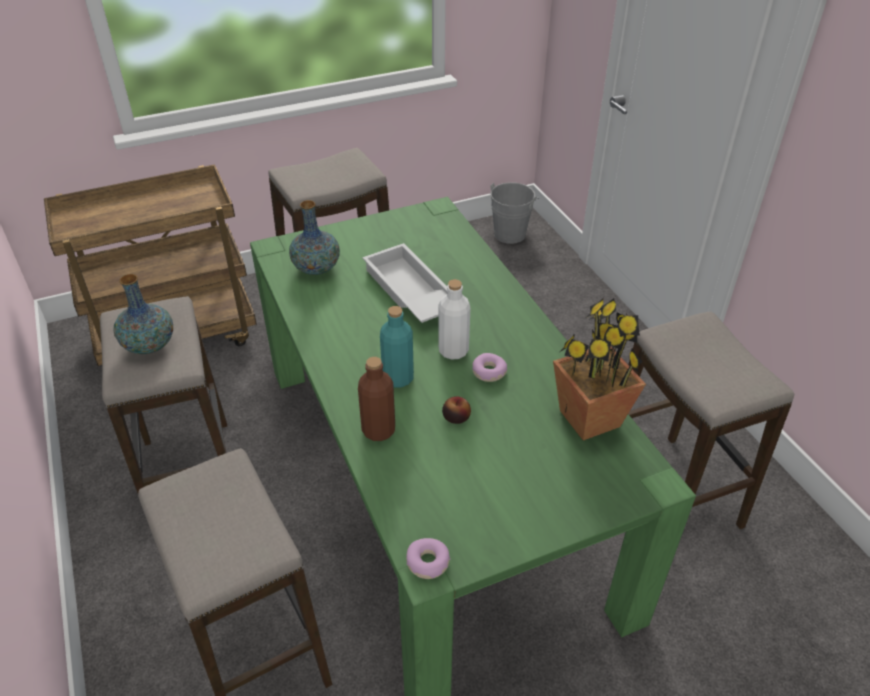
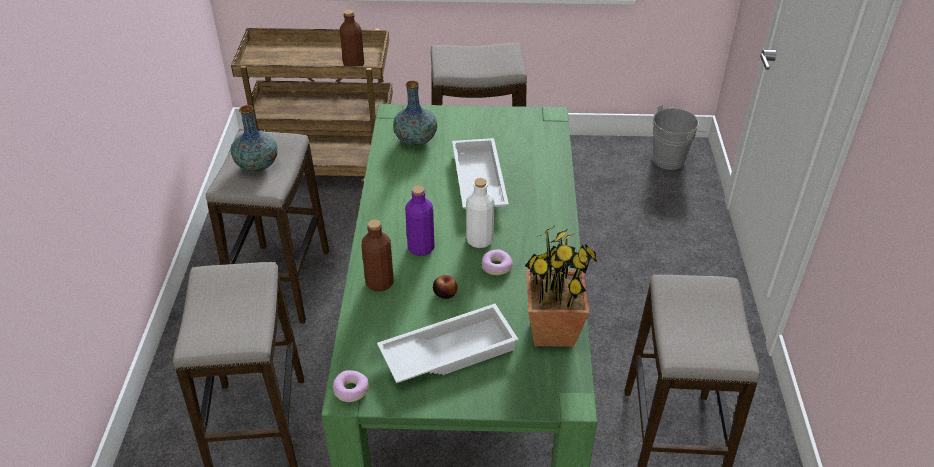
camera: 25 degrees right, 0 degrees up
(194, 209) = (353, 65): none -> brown bottle
(398, 378) = (421, 248): turquoise bottle -> purple bottle
(501, 477) = (448, 350): none -> white tray

